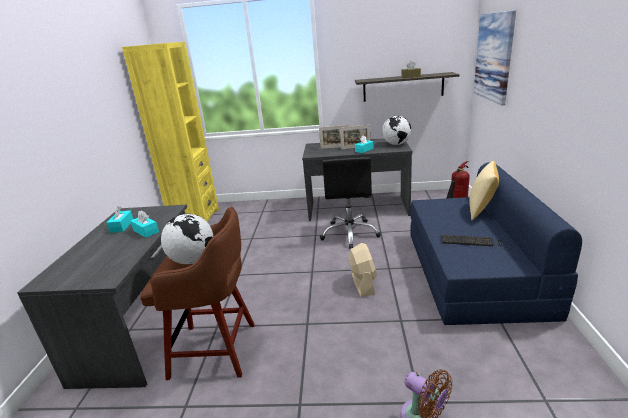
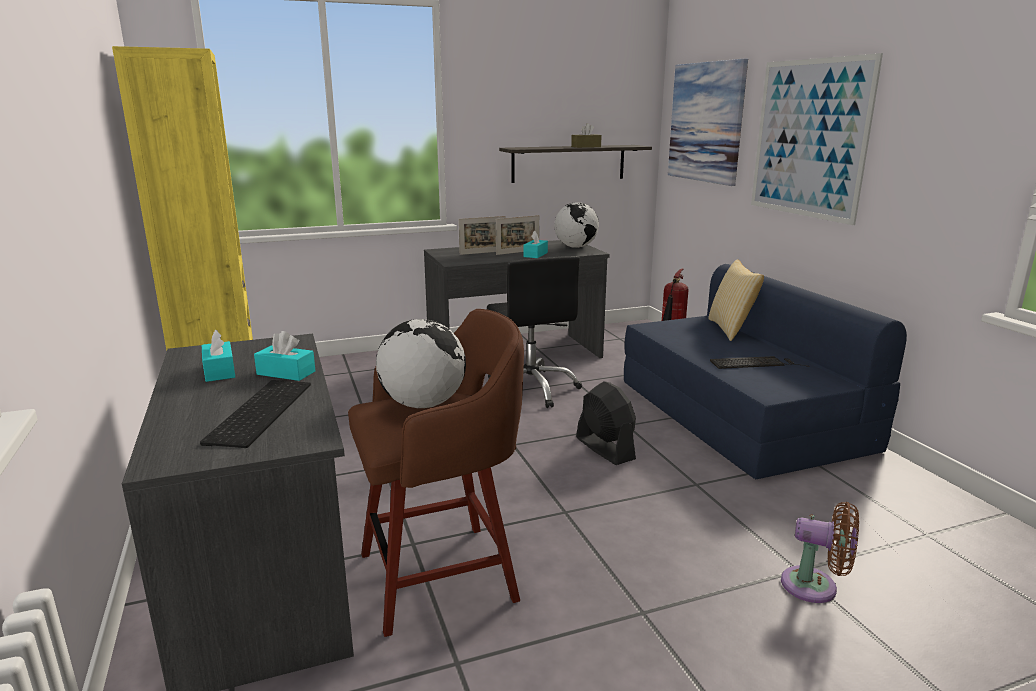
camera: 25 degrees left, 5 degrees down
(108, 256) = (258, 411): none -> keyboard
(362, 283) = (604, 448): beige fan -> black fan
(543, 75) = (809, 138): none -> picture

